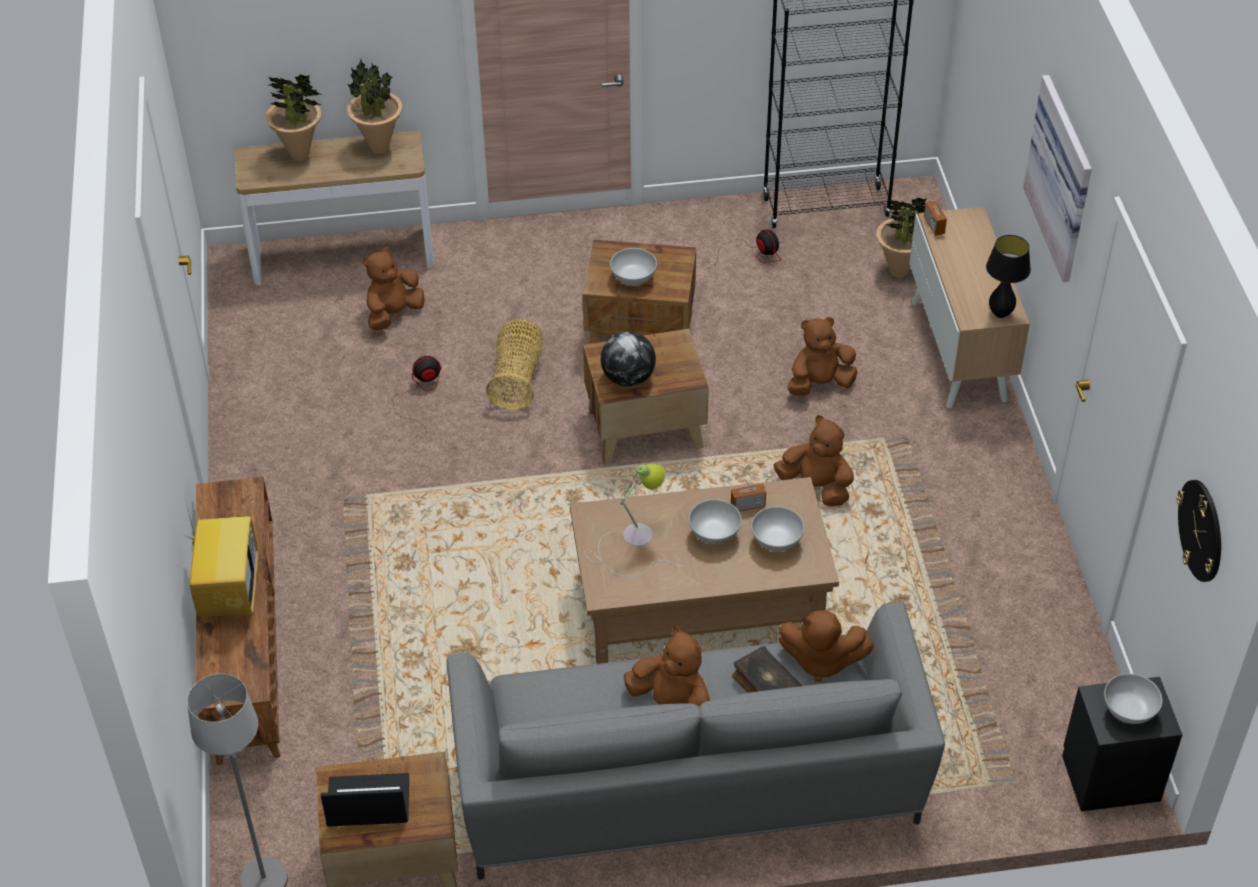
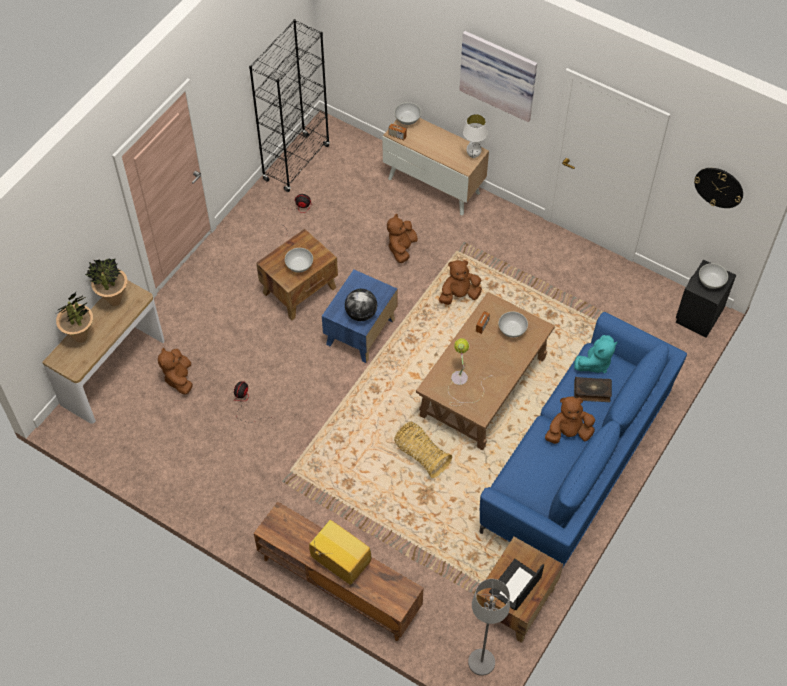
camera: 50 degrees left, 10 degrees up
(517, 378) = (277, 358): basket -> basket (421, 455)
(643, 427) = (360, 332): brown side table -> blue side table
(688, 788) = (576, 463): grey sofa -> blue sofa
(714, 534) = (486, 349): white bowl -> white bowl (407, 120)
(821, 660) = (595, 363): brown plush toy -> turquoise plush toy
(899, 272) = (365, 169): potted plant -> none
(1000, 314) = (473, 155): black table lamp -> white table lamp

